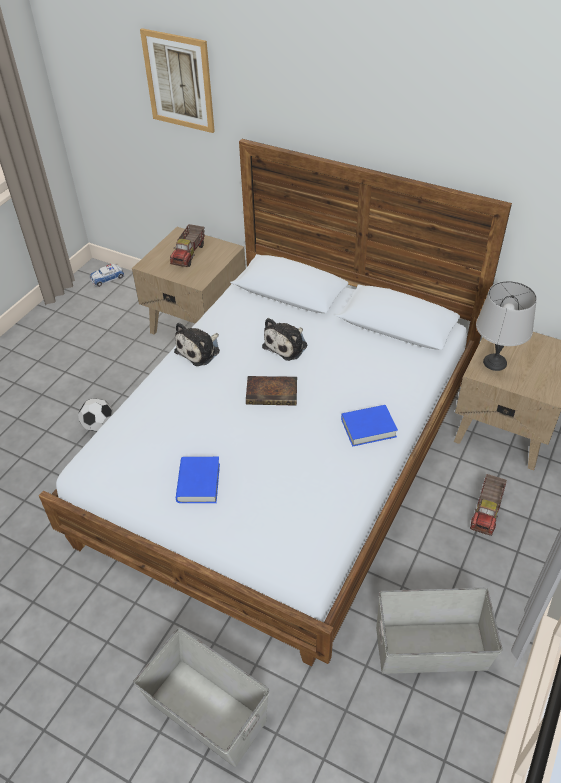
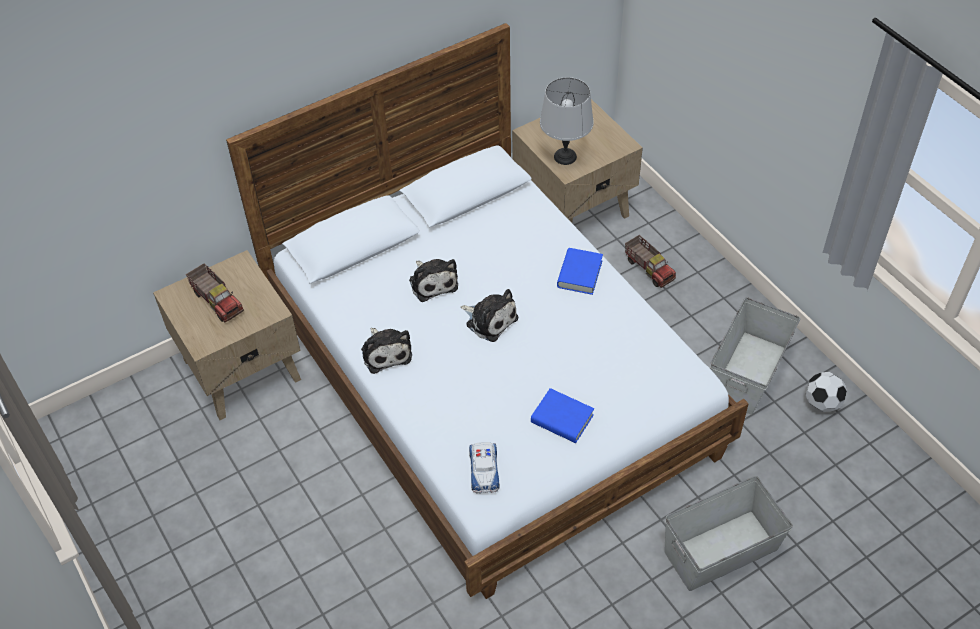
camera: 60 degrees left, 5 degrees up
(99, 426) = (332, 521): football -> football (822, 403)
(107, 278) = (76, 427): toy car -> toy car (484, 470)
(179, 81) = (126, 130): picture -> none
(273, 393) = (489, 320): book -> plush toy

